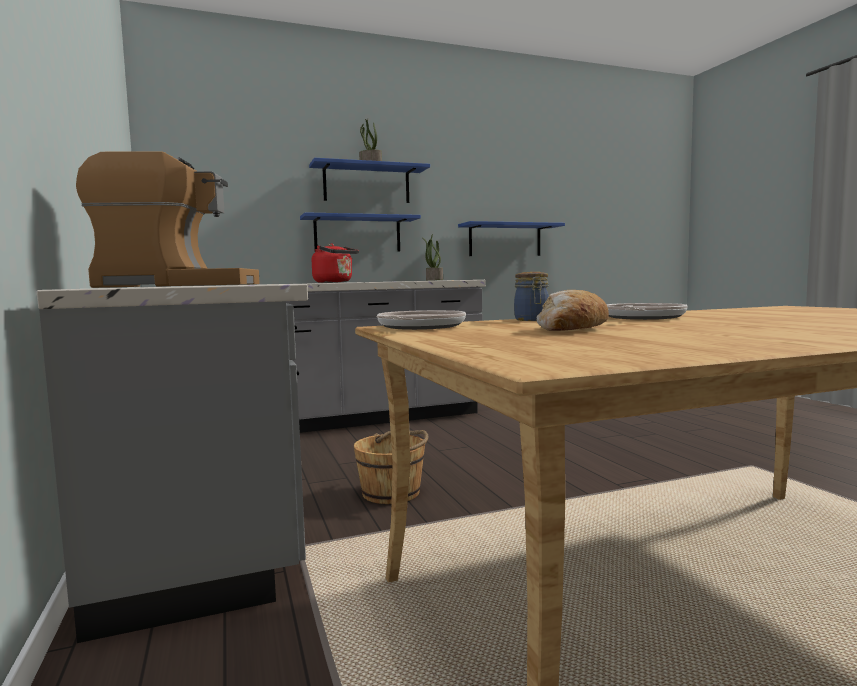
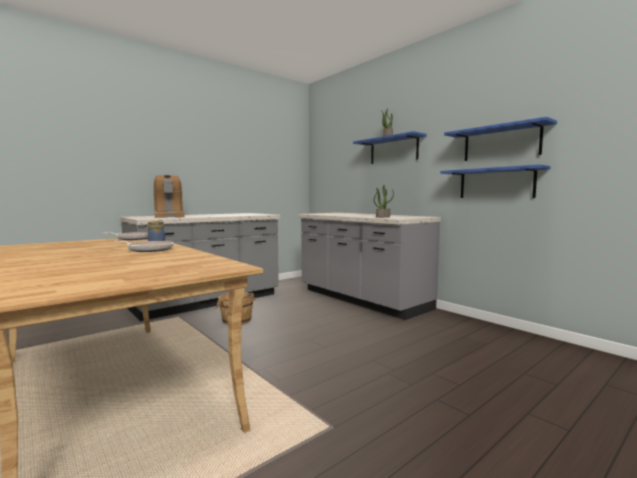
camera: 70 degrees right, 0 degrees up
(335, 282) = (339, 214): red kettle -> none
(357, 234) = (387, 183): blue shelf -> blue shelf (501, 143)
(571, 329) = (96, 246): bread -> none

